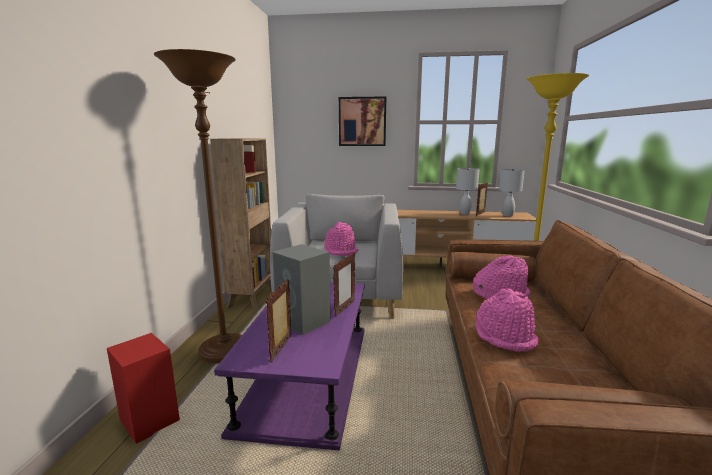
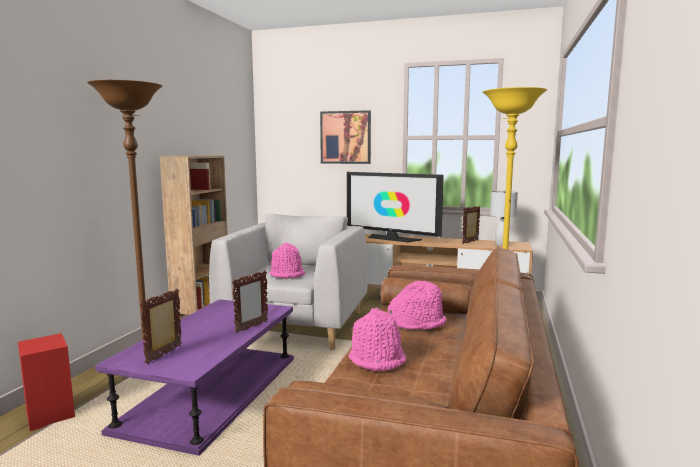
camera: 10 degrees right, 5 degrees down
(304, 321) = (204, 335): grey speaker -> none
(411, 213) = (392, 238): none -> television
(464, 213) = (452, 241): white table lamp -> none

